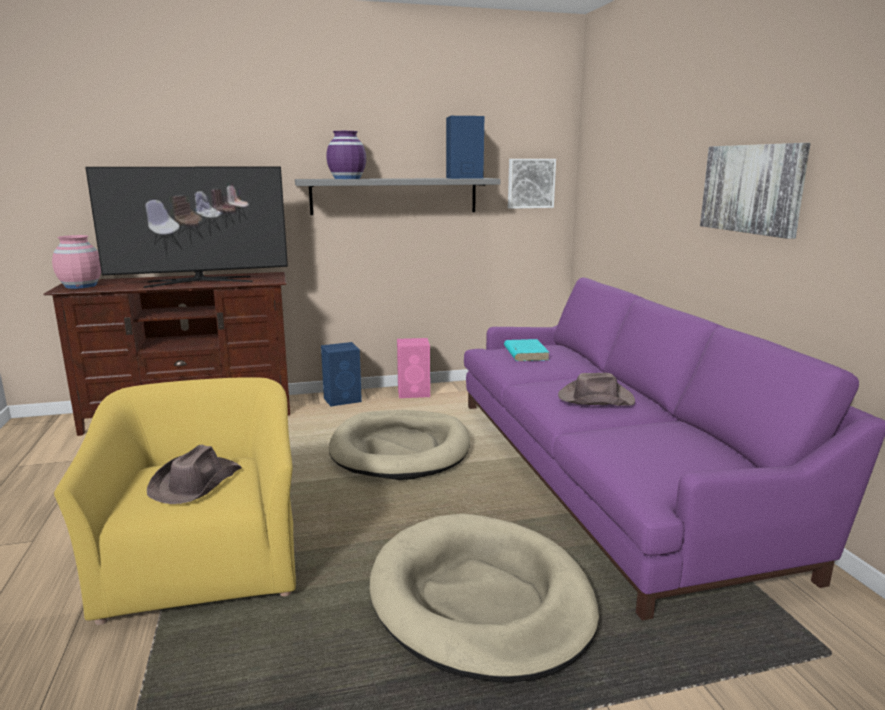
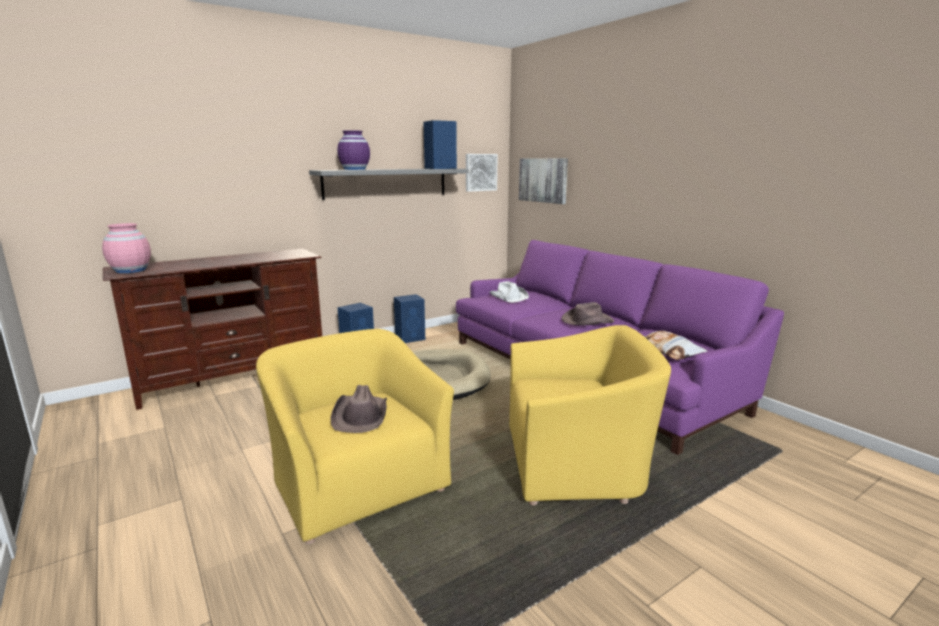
camera: 20 degrees left, 0 degrees up
(199, 282) = (242, 260): television -> none
(414, 394) = (411, 339): pink speaker -> blue speaker
(481, 600) = (575, 464): beige dog bed -> yellow armchair
(525, 353) = (508, 297): turquoise book -> white hat
(673, 459) = (668, 350): none -> pillow
(752, 189) = (672, 173): picture -> picture (543, 180)

